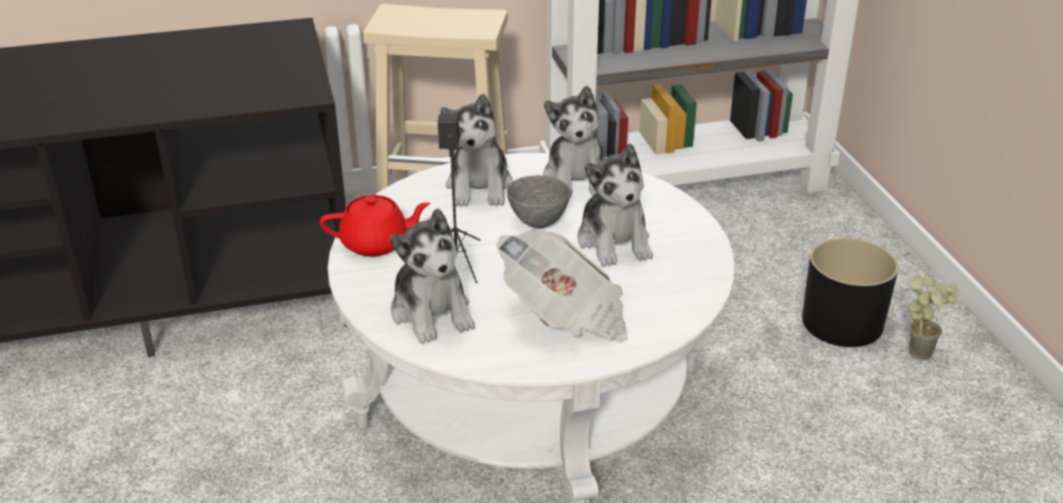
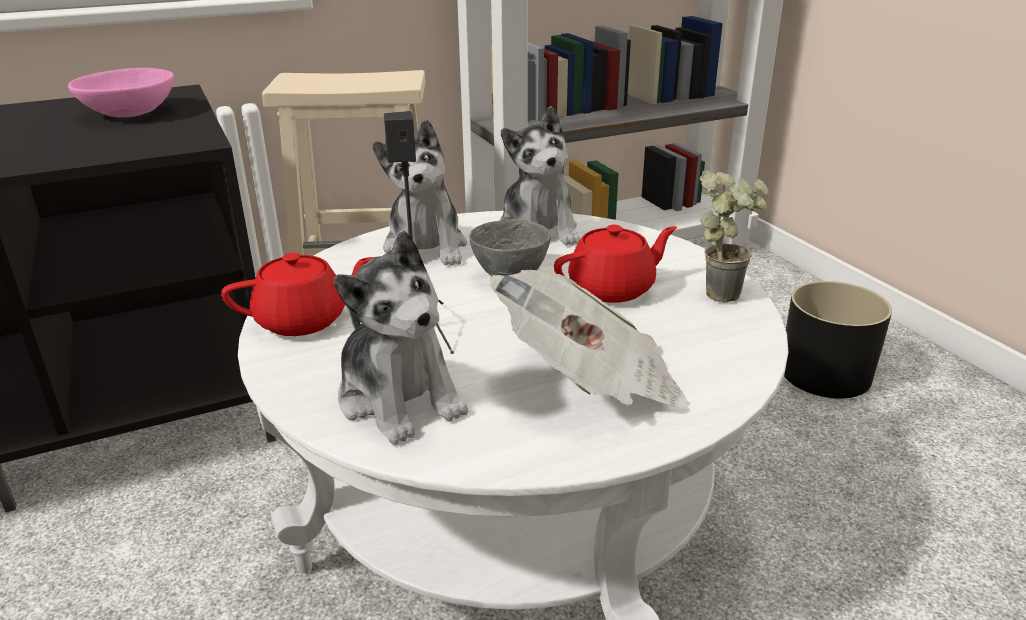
camera: 10 degrees left, 5 degrees down
(259, 53) = (131, 113): none -> pink bowl
(614, 241) = (613, 289): plush toy -> red teapot
(922, 350) = (921, 392): potted plant -> potted plant (725, 291)

